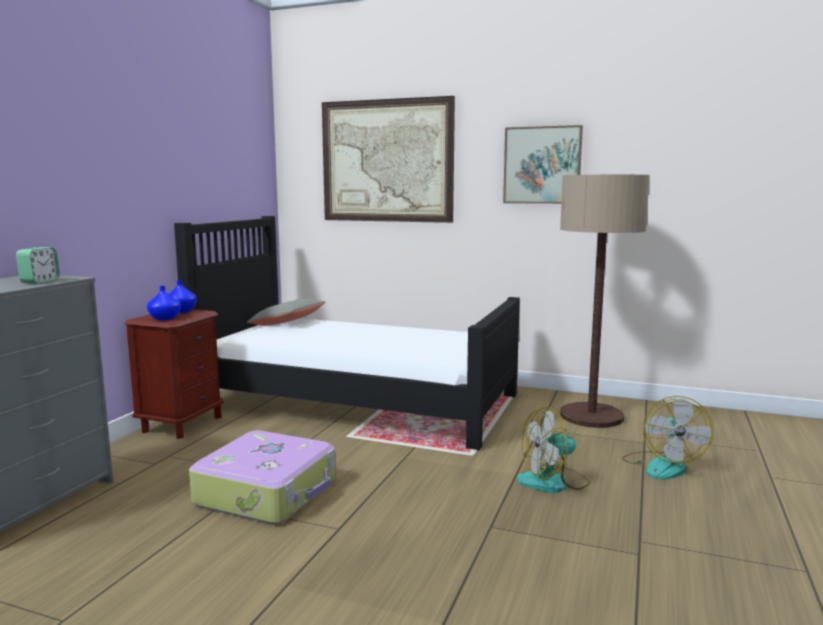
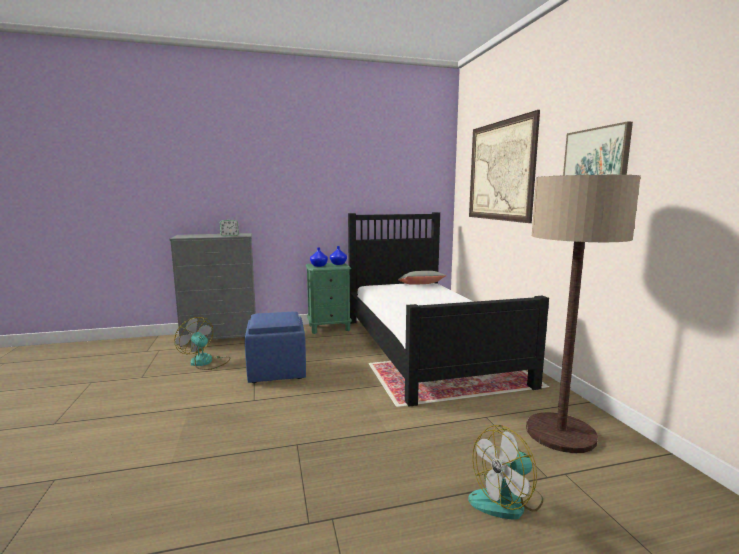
camera: 55 degrees right, 0 degrees up
(182, 424) = (329, 328): brown nightstand -> green nightstand
(268, 492) = (277, 370): suitcase -> blue ottoman
(553, 482) = (393, 450): fan -> fan (205, 362)

